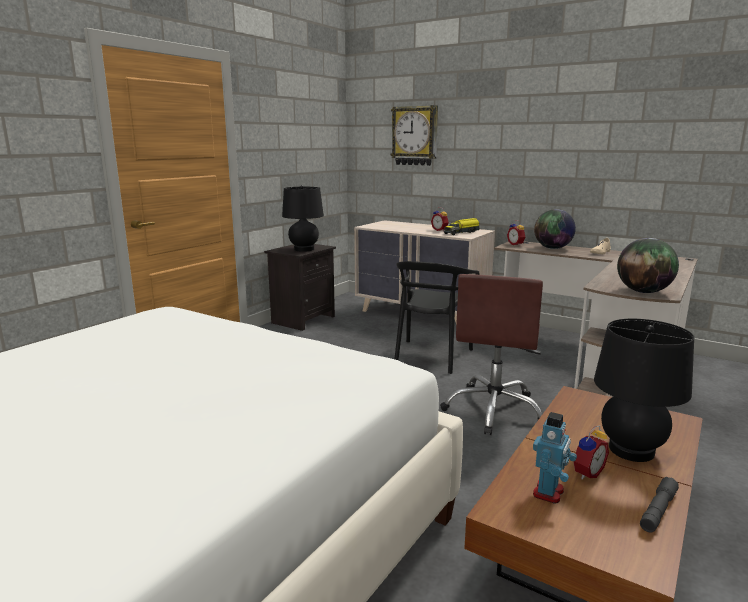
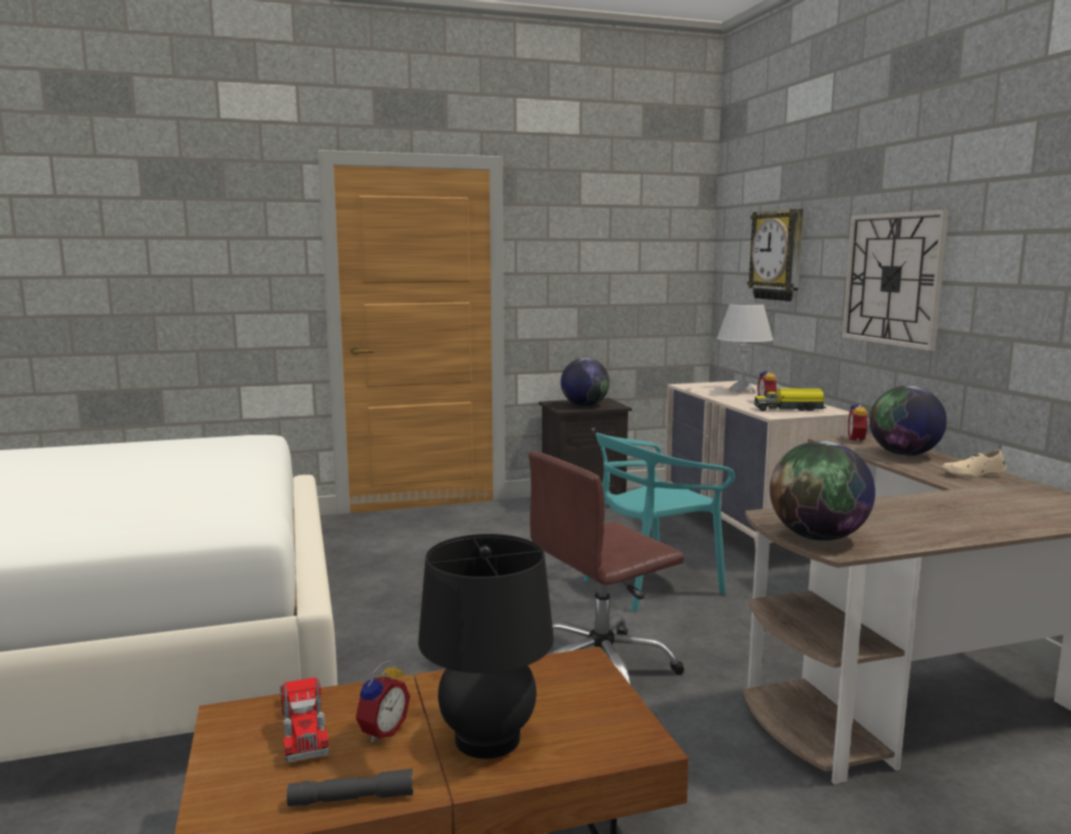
camera: 40 degrees right, 5 degrees down
(304, 249) = (584, 406): black table lamp -> globe
(407, 226) = (741, 391): none -> white table lamp
(431, 356) = (652, 584): black chair -> turquoise chair
(518, 149) = (893, 279): none -> wall clock
(549, 493) = (303, 726): toy robot -> toy truck
(586, 472) = (381, 731): alarm clock -> alarm clock turned 60 degrees counterclockwise

